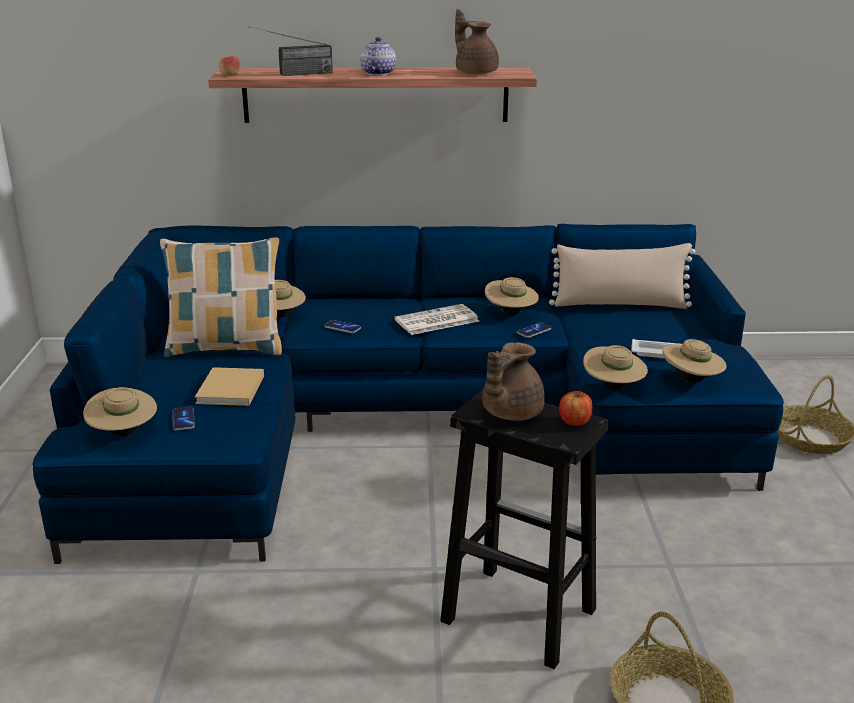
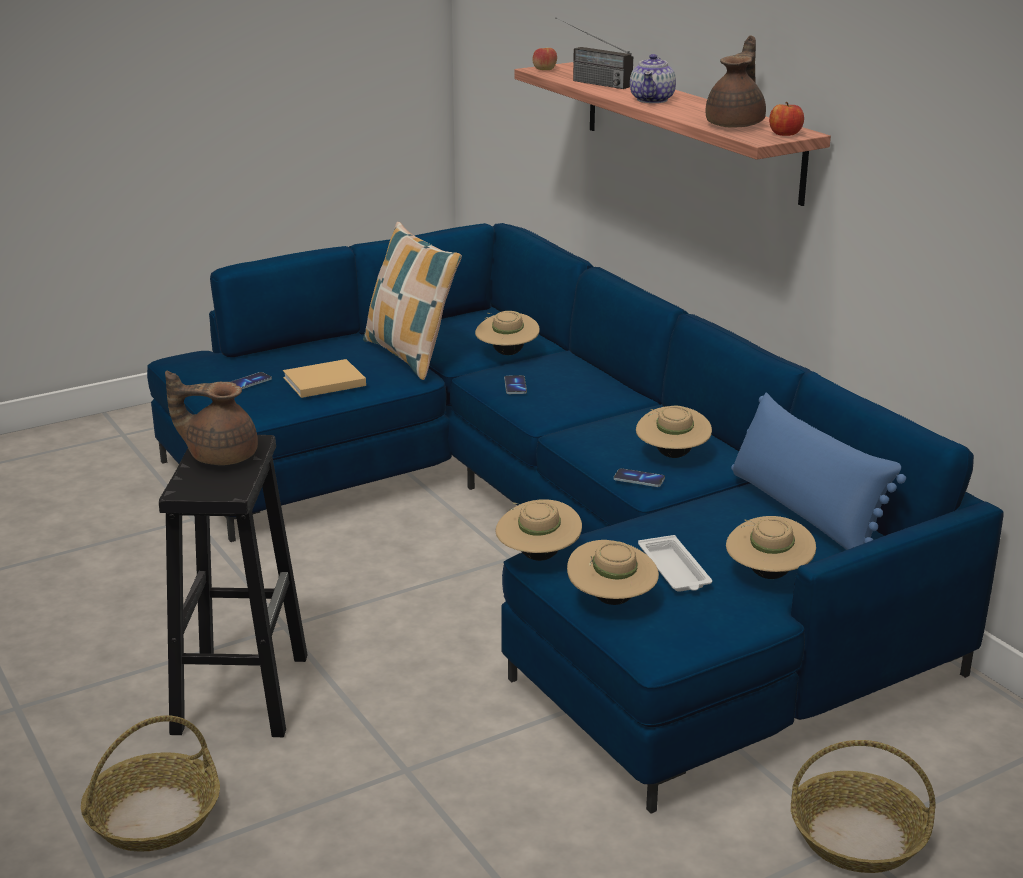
camera: 60 degrees right, 0 degrees up
(124, 433) = (207, 370): beige hat -> beige hat (767, 575)
(378, 73) = (652, 100): teapot -> teapot turned 120 degrees clockwise
(436, 321) = (594, 423): newspaper -> none
(574, 421) = (225, 487): apple -> apple (785, 134)
(619, 304) = (804, 512): beige pillow -> blue pillow

